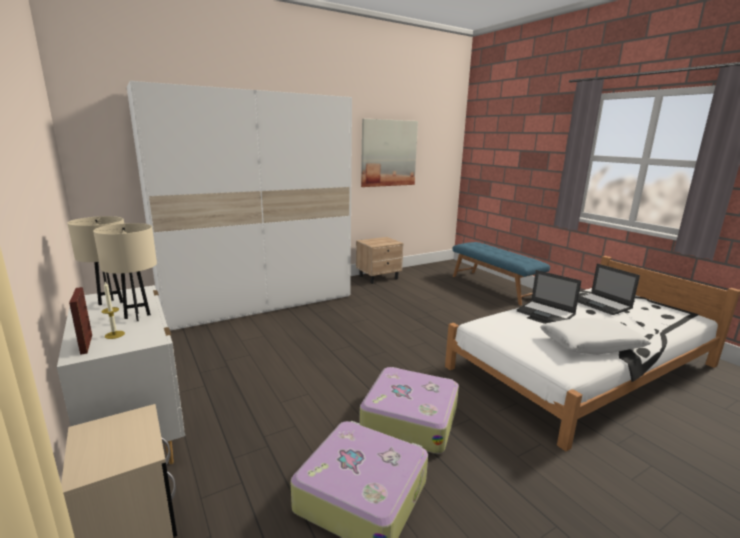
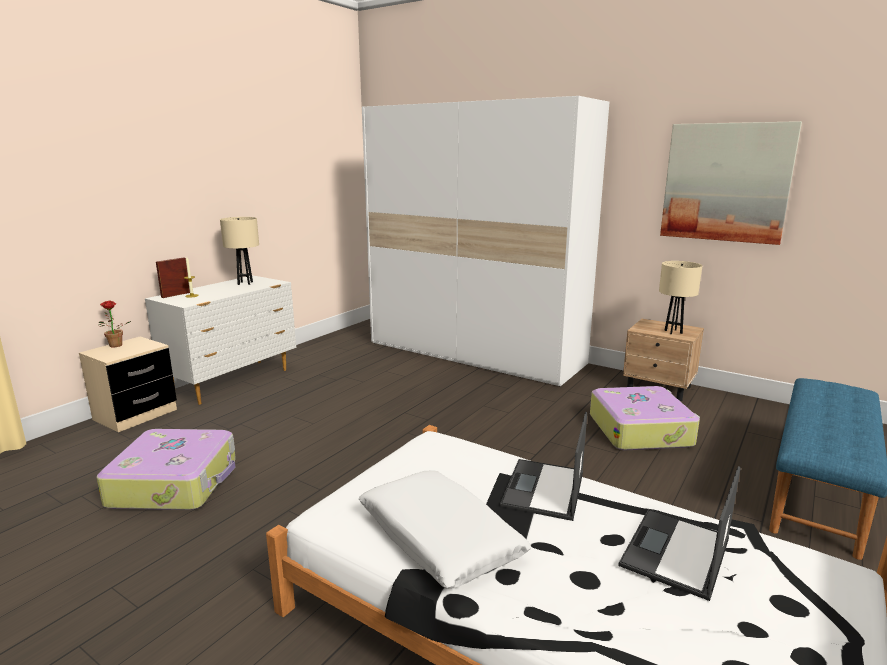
camera: 65 degrees right, 0 degrees up
(89, 450) = (115, 346): none -> potted plant
(137, 316) = (224, 292): beige table lamp -> beige table lamp (673, 332)
(409, 418) = (297, 484): suitcase -> suitcase (640, 430)

